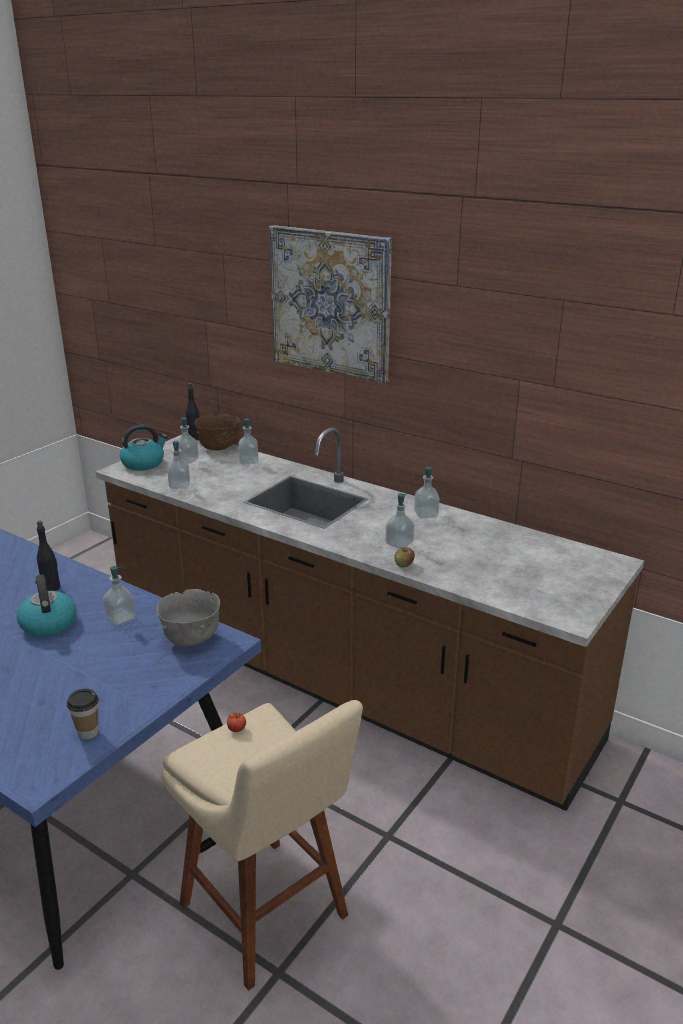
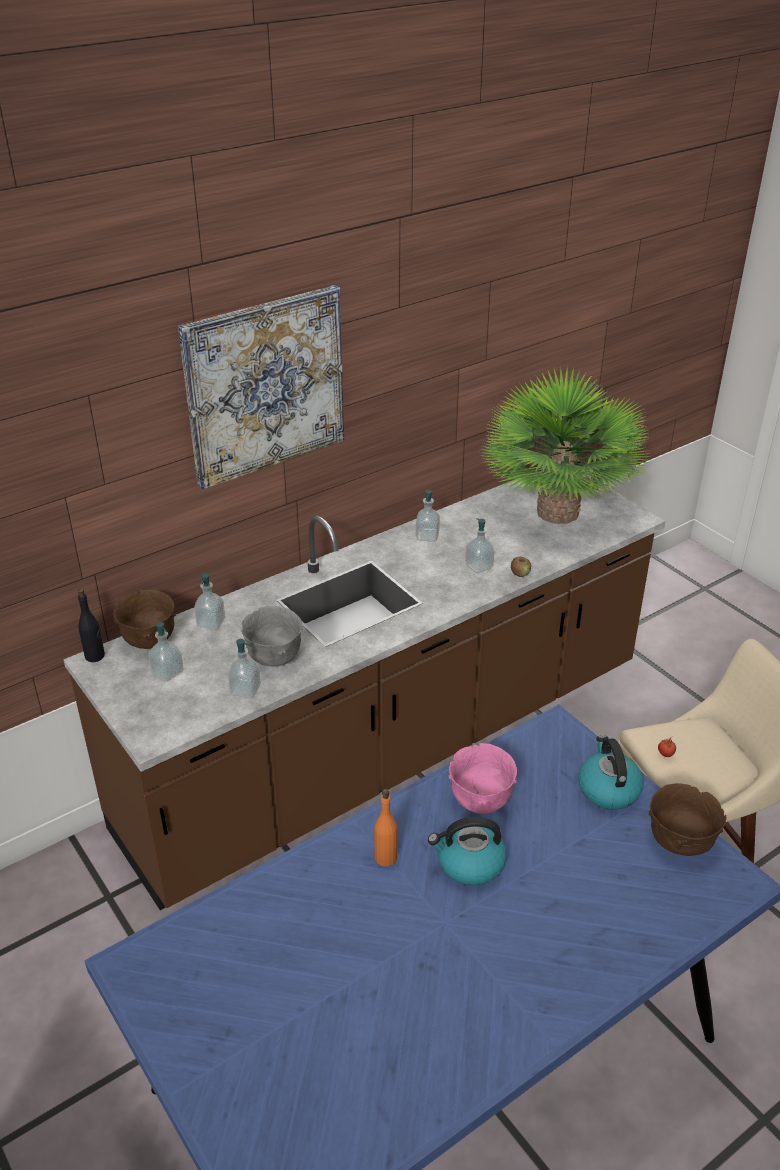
camera: 70 degrees left, 10 degrees up
(51, 588) = (385, 857): black bottle -> orange bottle
(88, 733) = (679, 842): cup -> brown bowl
(121, 617) = (480, 800): soap dispenser -> pink bowl
(144, 463) = (148, 713): kettle -> kettle (608, 789)
(191, 639) = (543, 751): grey bowl -> grey bowl (274, 657)
(532, 570) = (557, 512): none -> potted plant

